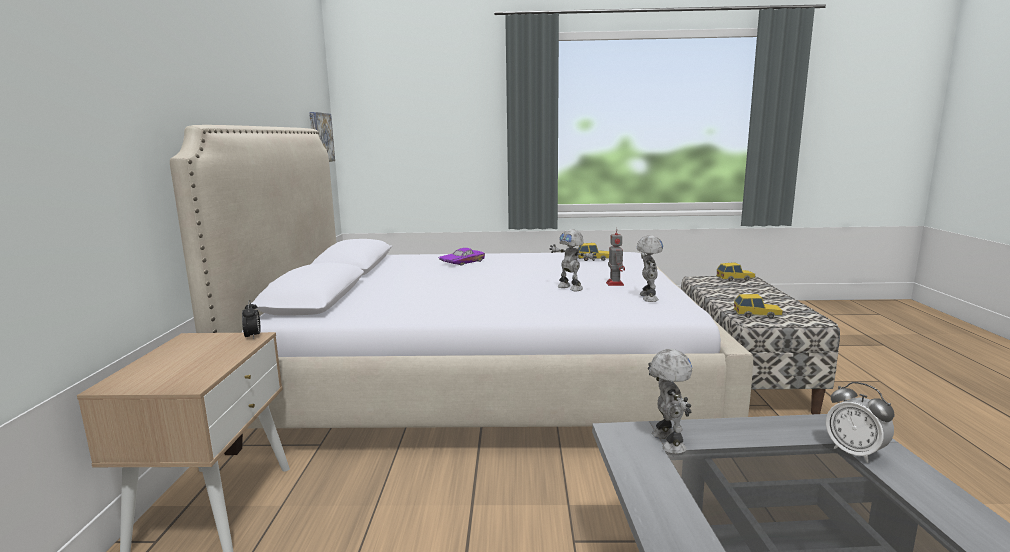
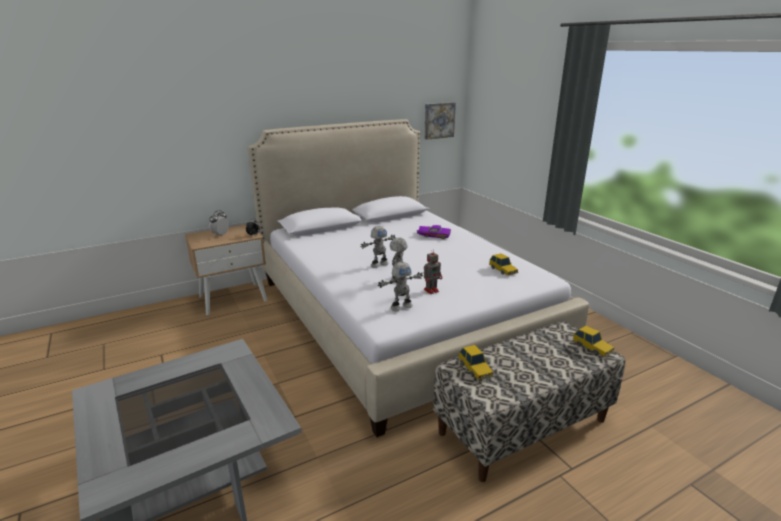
camera: 60 degrees right, 10 degrees up
(666, 442) = (229, 362): toy robot -> toy robot (379, 264)
(855, 453) = (239, 425): alarm clock -> alarm clock (220, 235)

